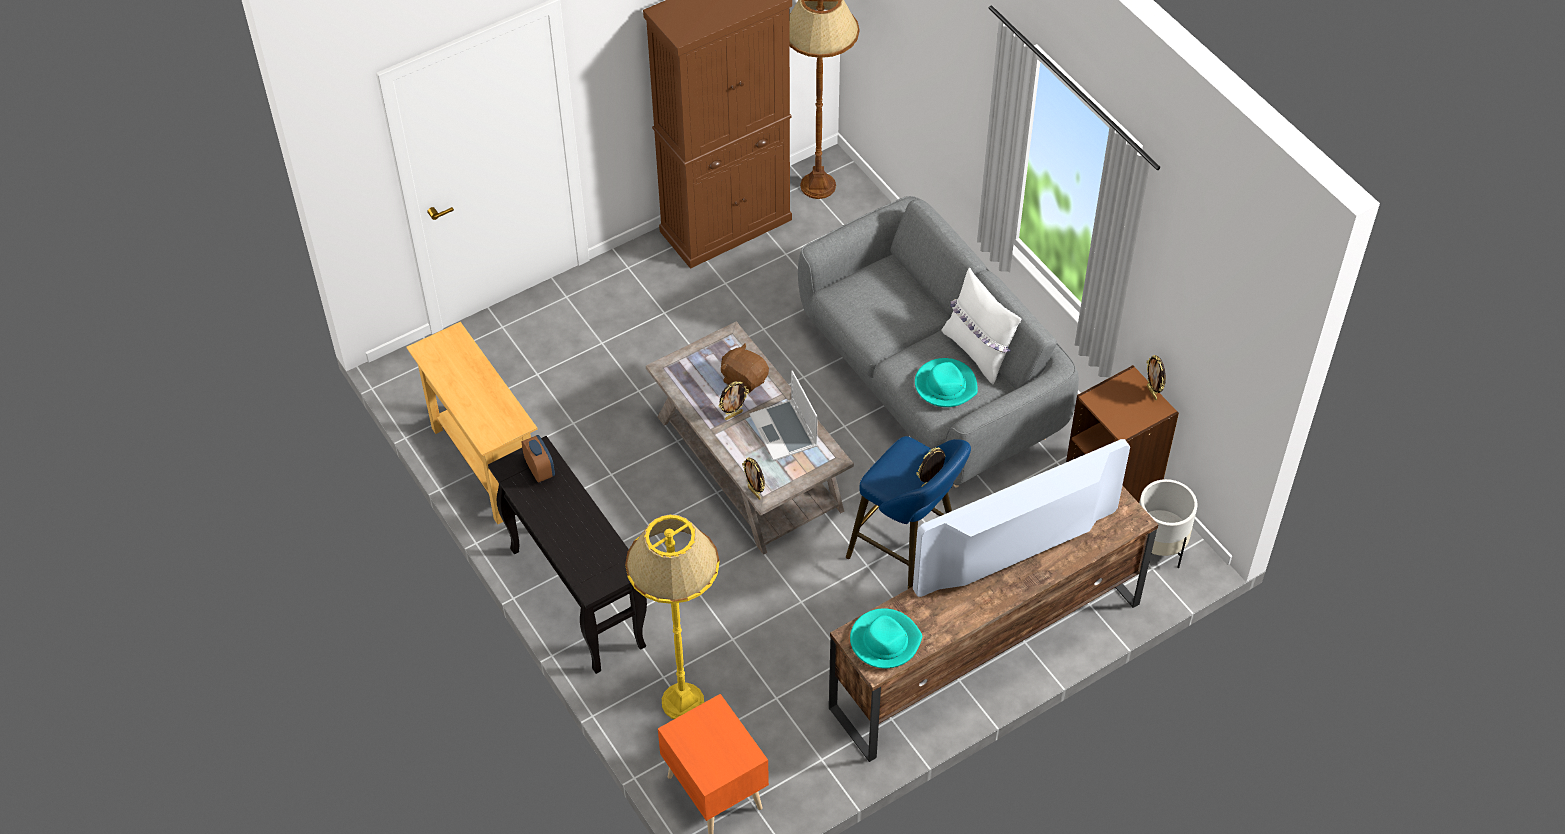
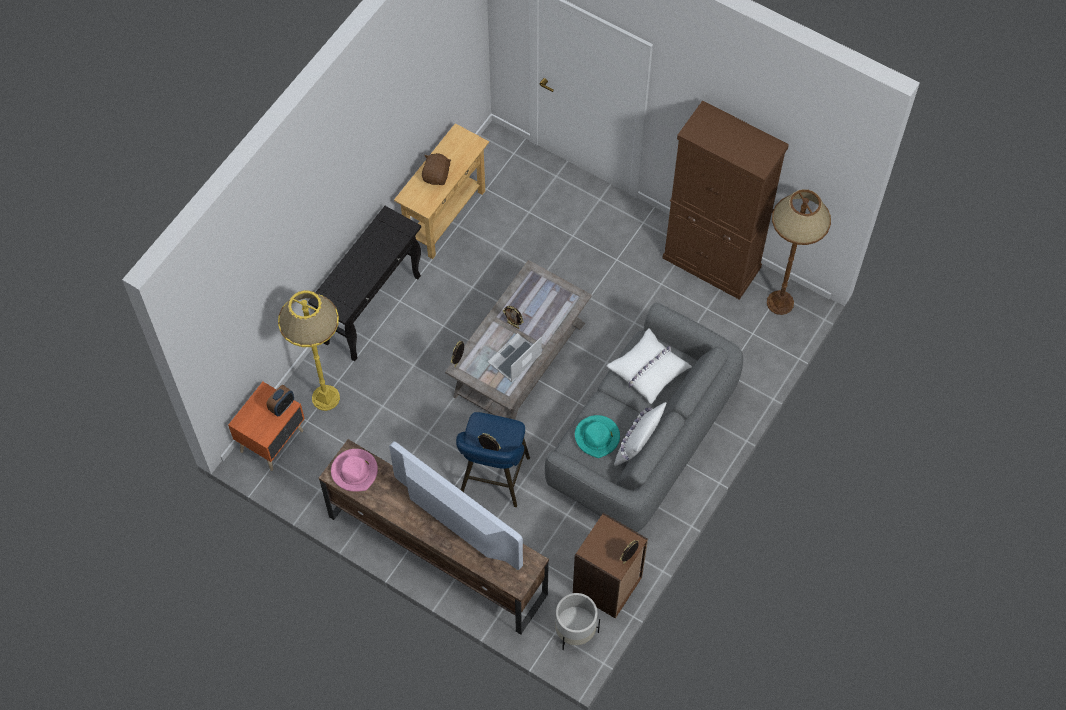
camera: 65 degrees right, 10 degrees up
(540, 470) = (393, 234): alarm clock -> alarm clock (282, 406)
(744, 379) = (545, 319): brown plush toy -> brown plush toy (436, 176)
(878, 302) = (648, 370): none -> white pillow
(884, 640) = (355, 471): turquoise hat -> pink hat

